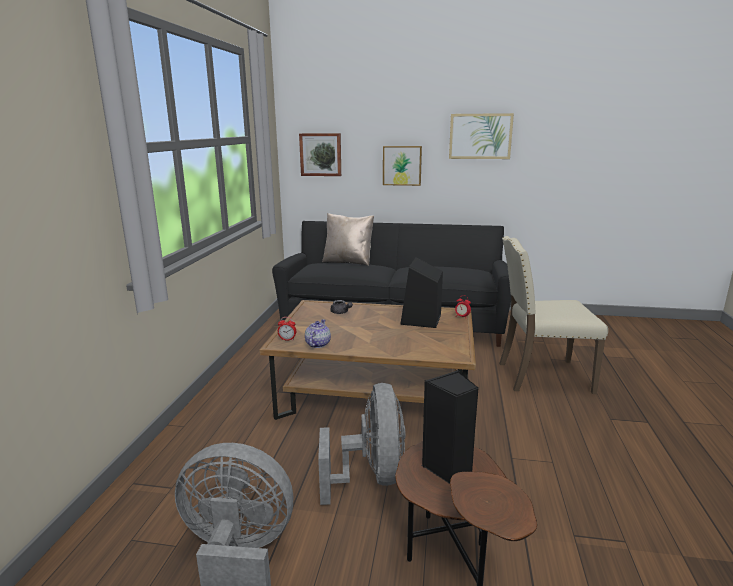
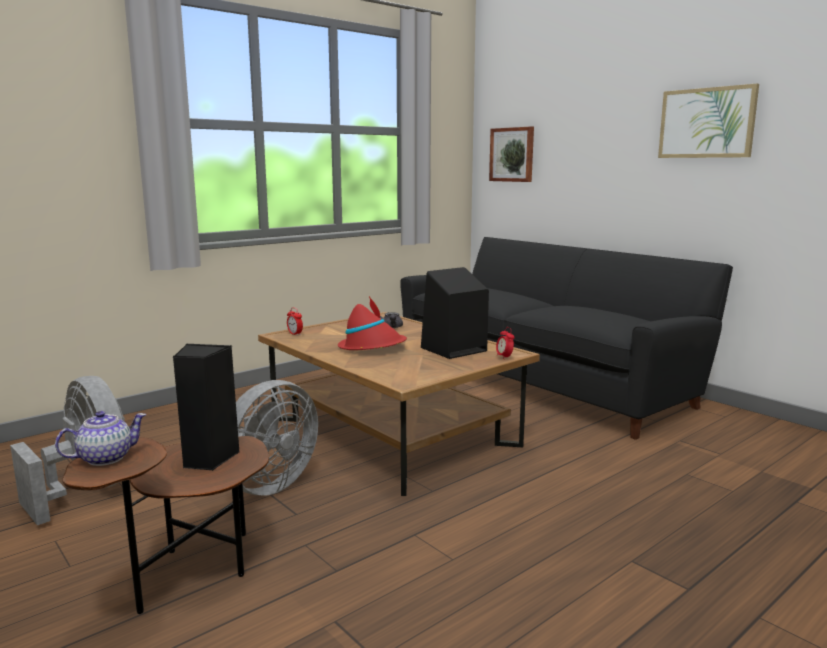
camera: 40 degrees right, 5 degrees down
(317, 344) = (306, 342): teapot -> teapot (105, 458)
(348, 262) = (501, 289): beige pillow -> none
(370, 334) = (372, 347): none -> red hat
(402, 165) = (600, 168): picture -> none
(541, 376) = (627, 485): beige chair -> none

